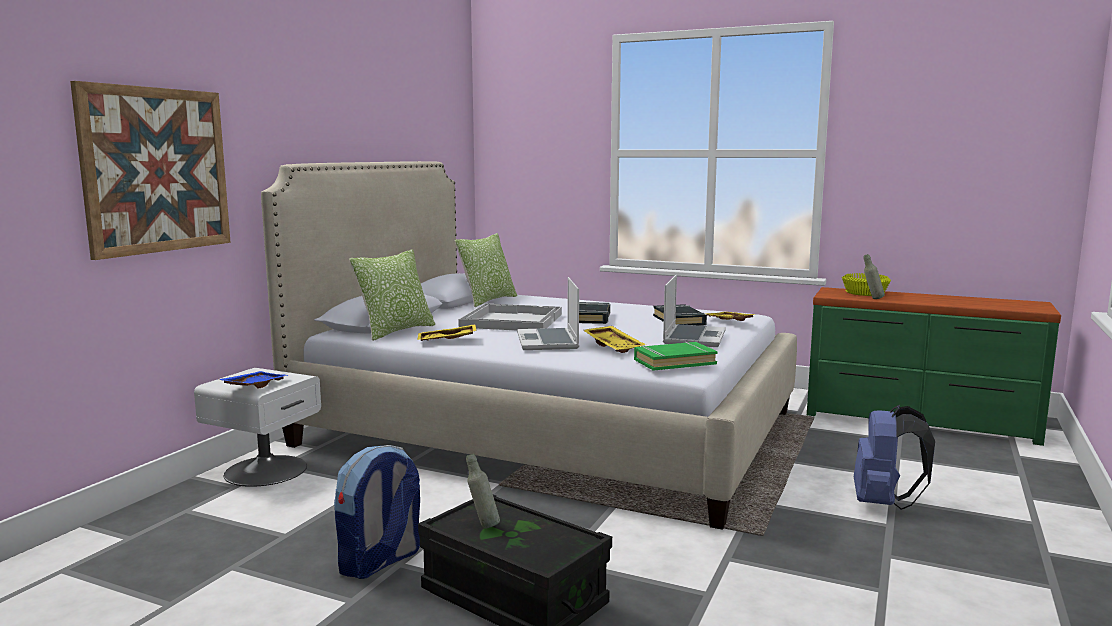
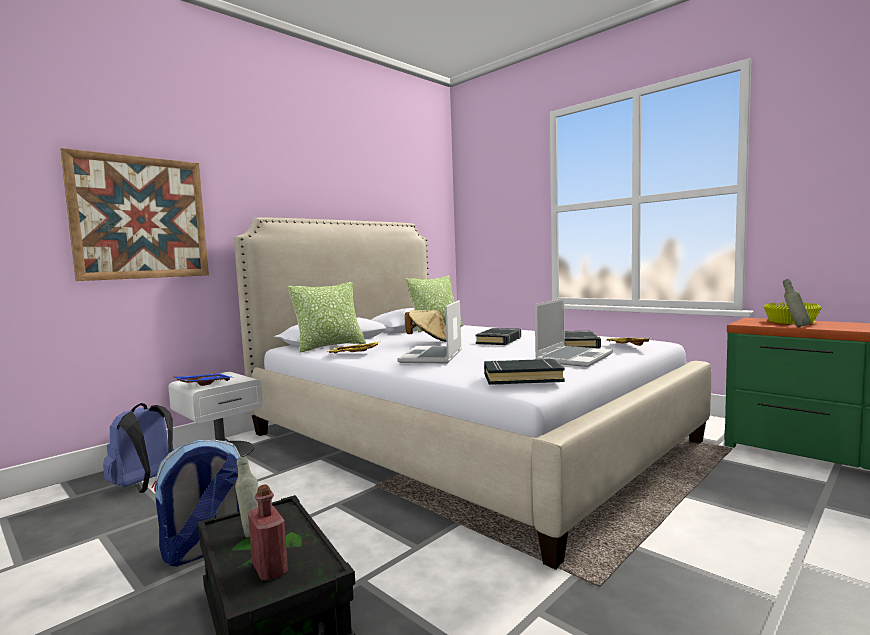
camera: 20 degrees right, 5 degrees down
(511, 320) = (429, 341): white tray -> beige hat
(536, 546) = (270, 569): none -> red bottle
(614, 346) = (482, 362): yellow tray -> none
(674, 362) = (522, 378): green book -> black book
(883, 503) = (782, 565): blue backpack -> blue backpack (146, 486)

